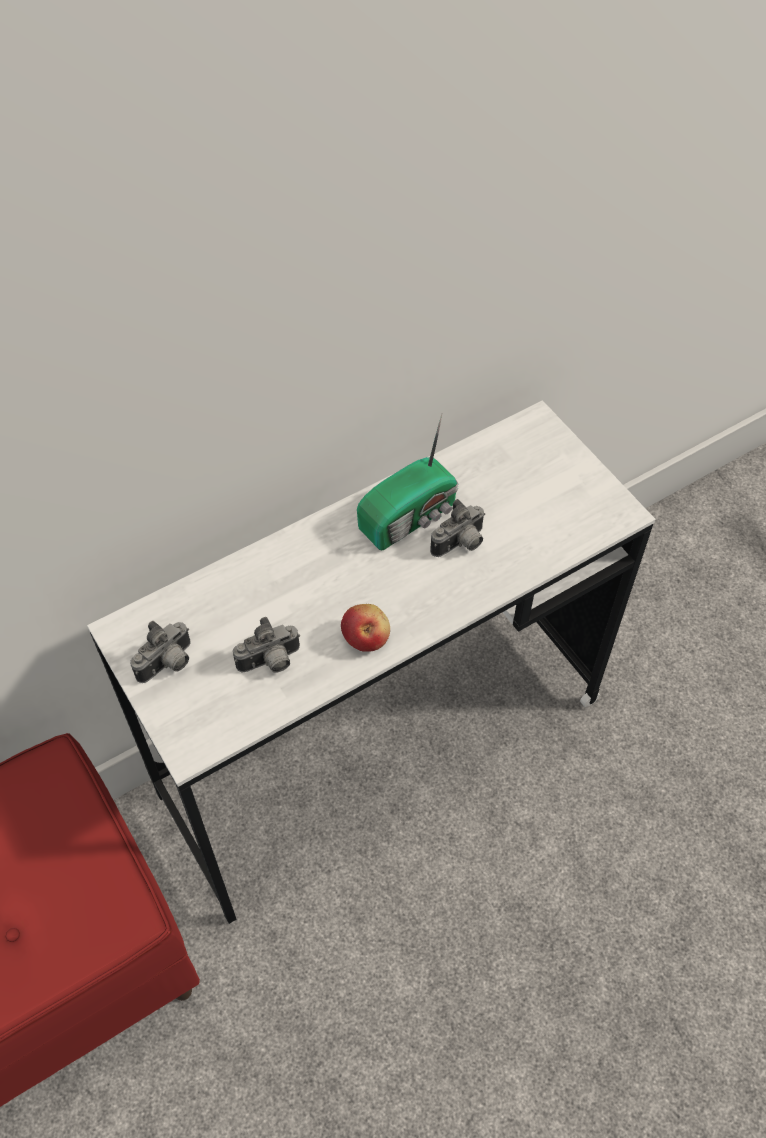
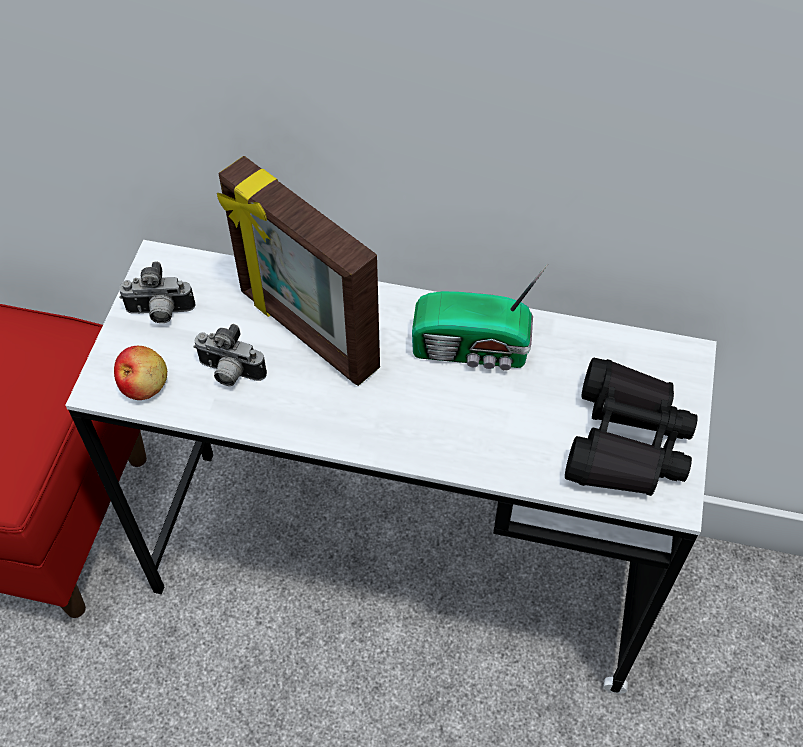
camera: 45 degrees right, 0 degrees up
(289, 592) = (306, 332): none -> picture frame
(366, 637) = (322, 415): apple -> apple (144, 384)
(460, 544) = (488, 406): camera -> none
(561, 500) = (626, 441): none -> black binoculars

